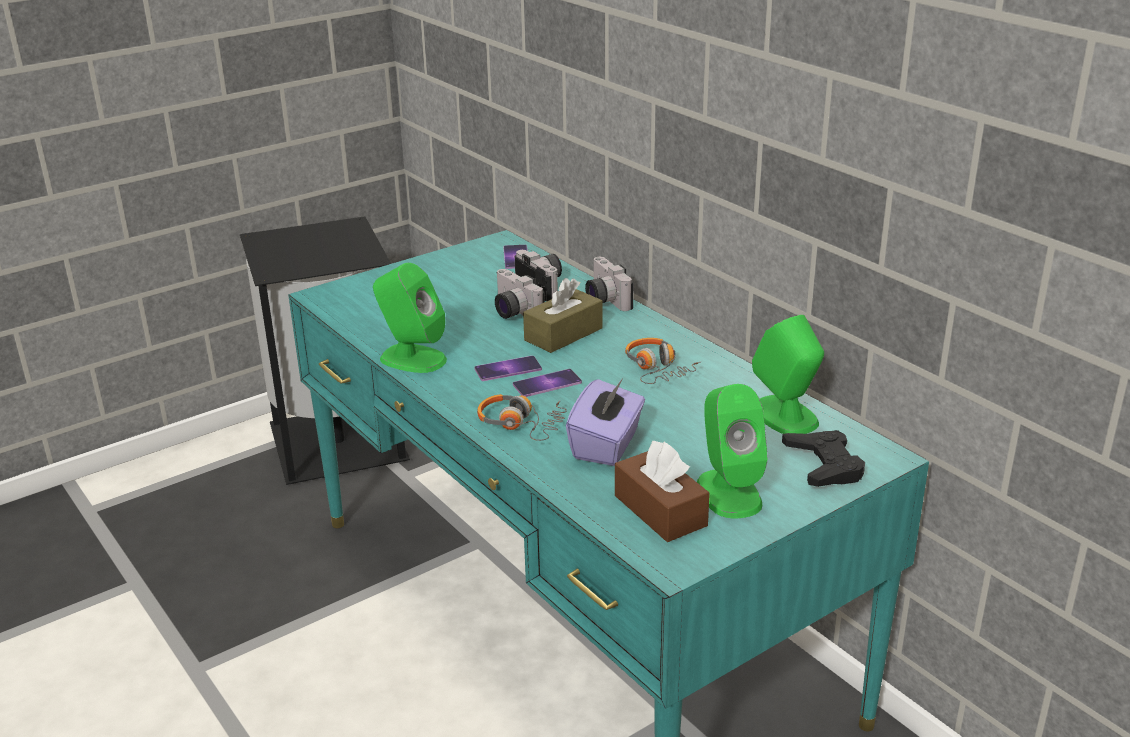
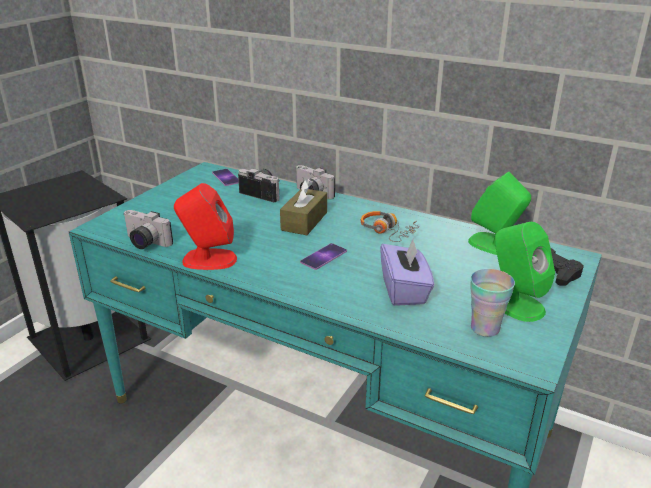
camera: 25 degrees left, 0 degrees up
(412, 359) = (208, 259): green speaker -> red speaker
(508, 369) = (287, 252): phone -> none
(512, 312) = (255, 213): camera -> camera (144, 243)
(521, 424) = (331, 290): headphones -> none
(660, 511) = (485, 328): brown tissue box -> cup

